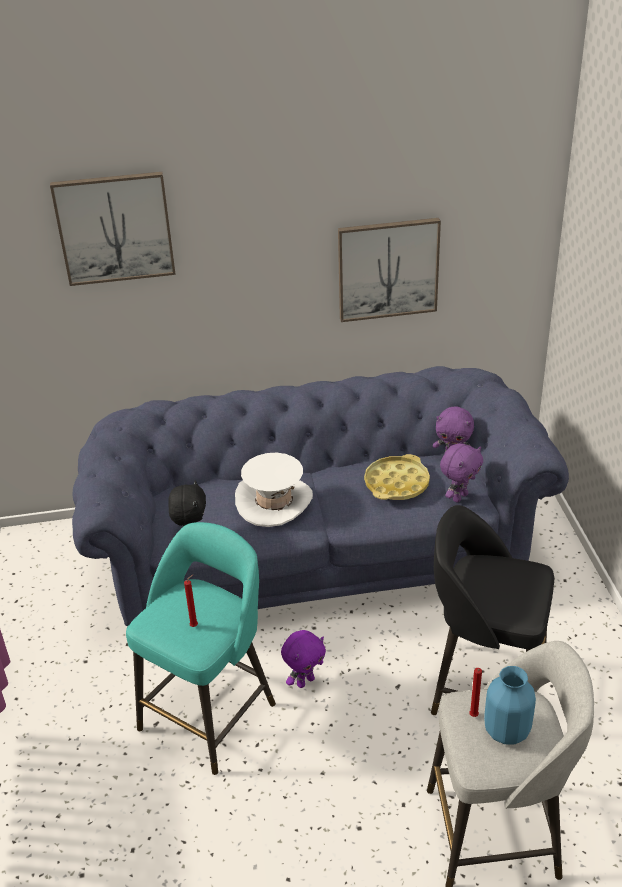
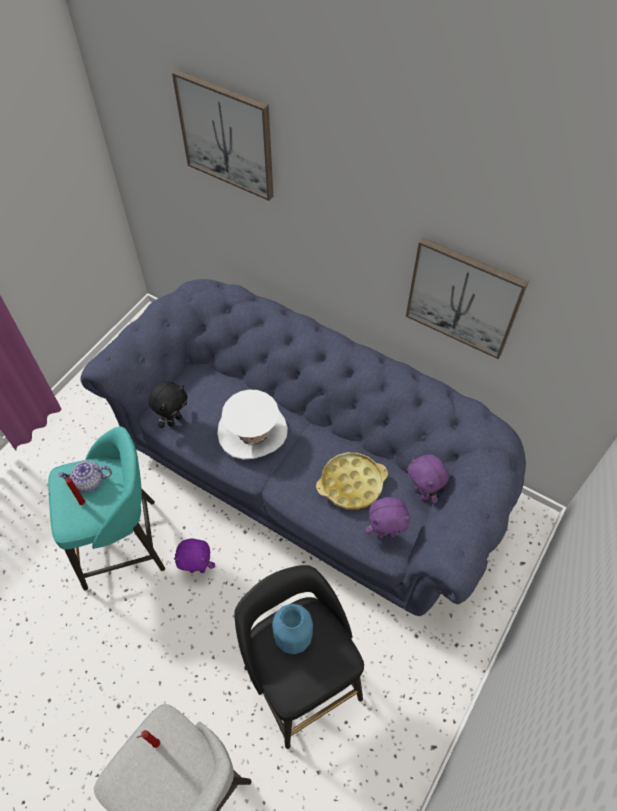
camera: 40 degrees right, 20 degrees up
(180, 609) = (89, 482): none -> teapot
(505, 731) = (160, 778): blue vase -> blue vase (292, 636)

